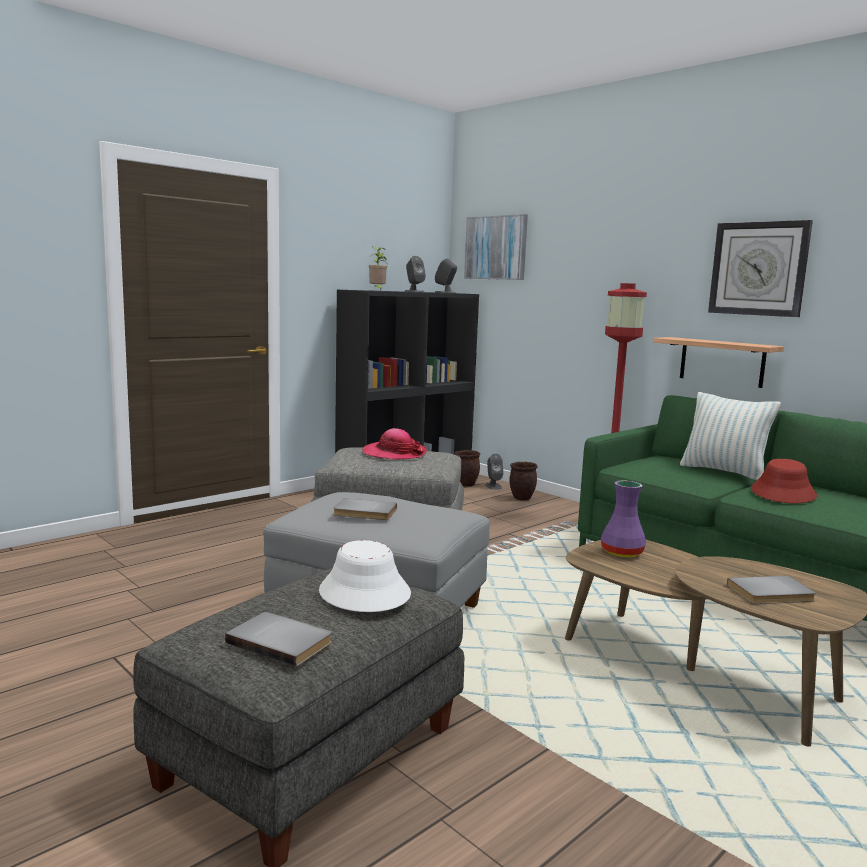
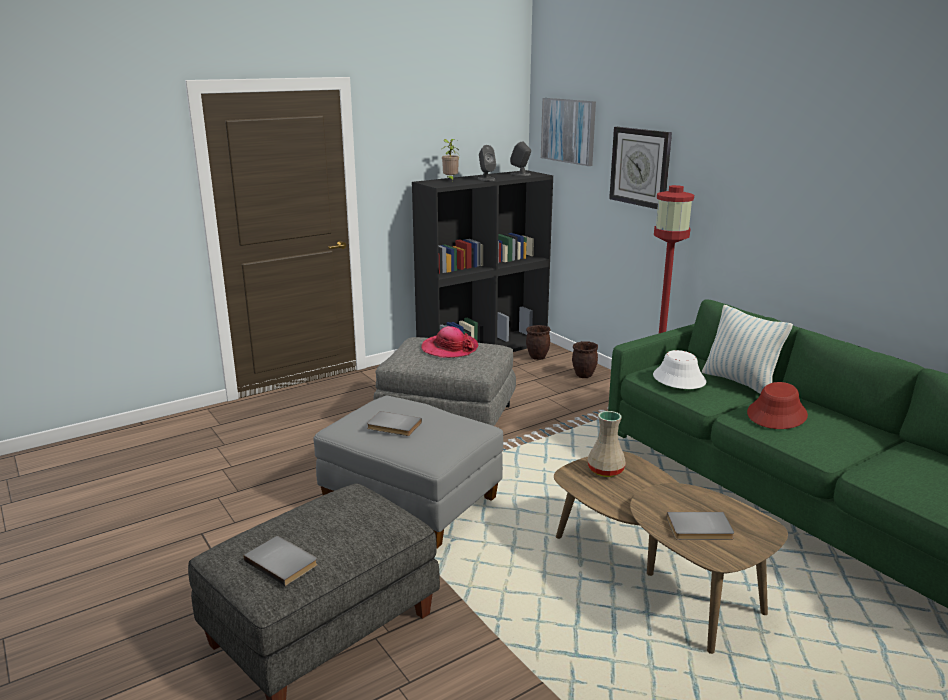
camera: 10 degrees right, 10 degrees up
(364, 593) = (358, 517): white hat -> white hat (678, 379)
(493, 486) = (562, 359): grey speaker -> none
(622, 553) = (606, 471): purple vase -> beige vase
(722, 362) = (759, 269): shelf -> none
(758, 269) = (795, 183): wall clock -> wall clock (640, 167)

